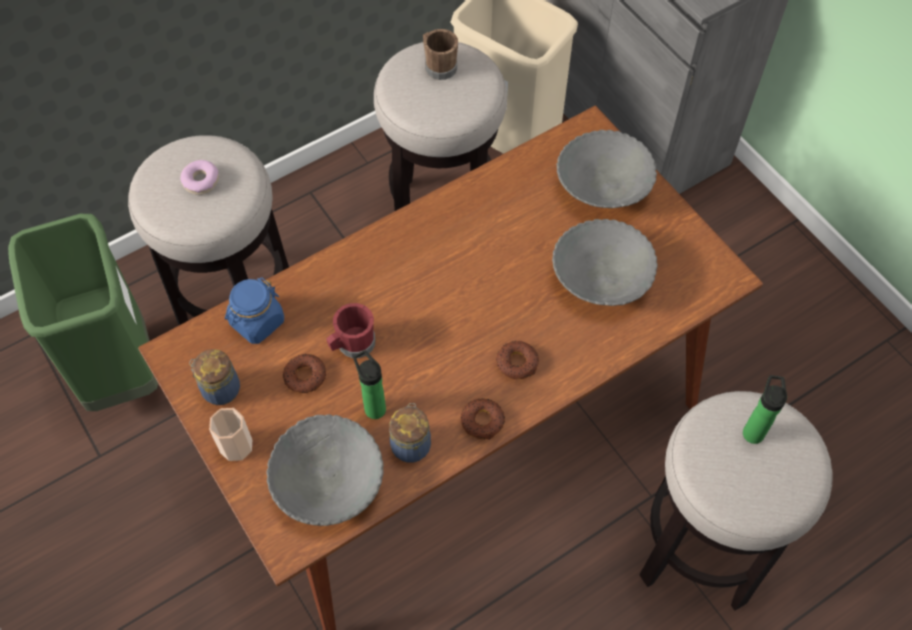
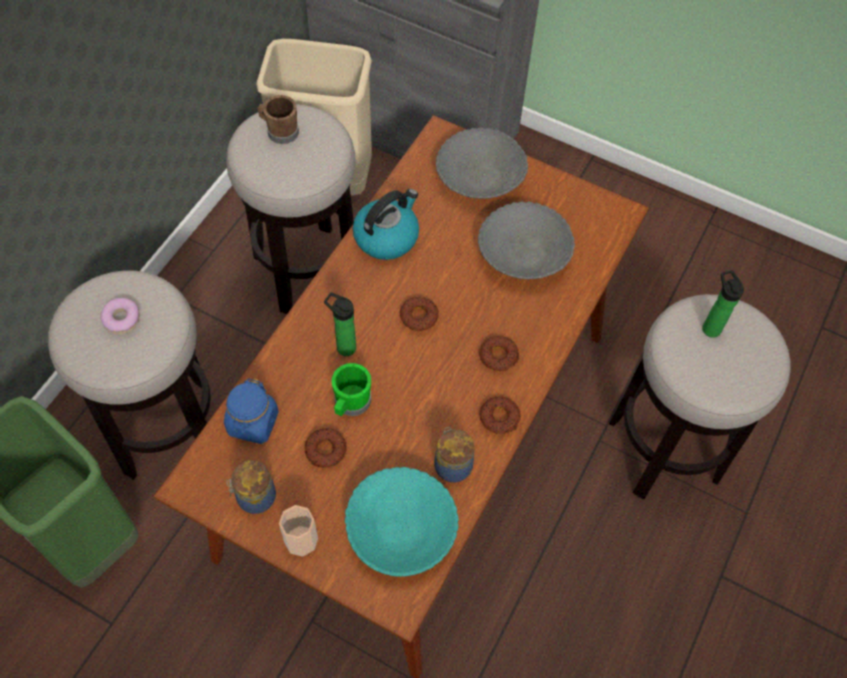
camera: 30 degrees left, 0 degrees up
(328, 481) = (401, 531): grey bowl -> turquoise bowl
(352, 344) = (350, 403): red mug -> green mug
(373, 407) = (401, 448): bottle -> bottle (343, 346)
(464, 292) = (418, 316): none -> donut
(479, 204) = (387, 236): none -> kettle

